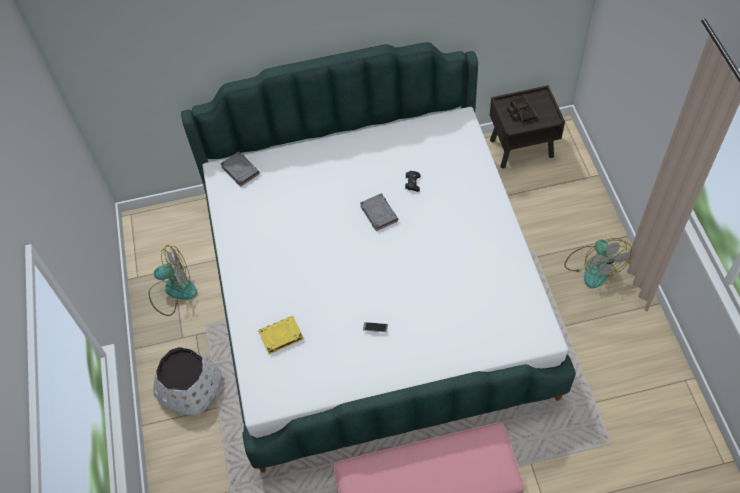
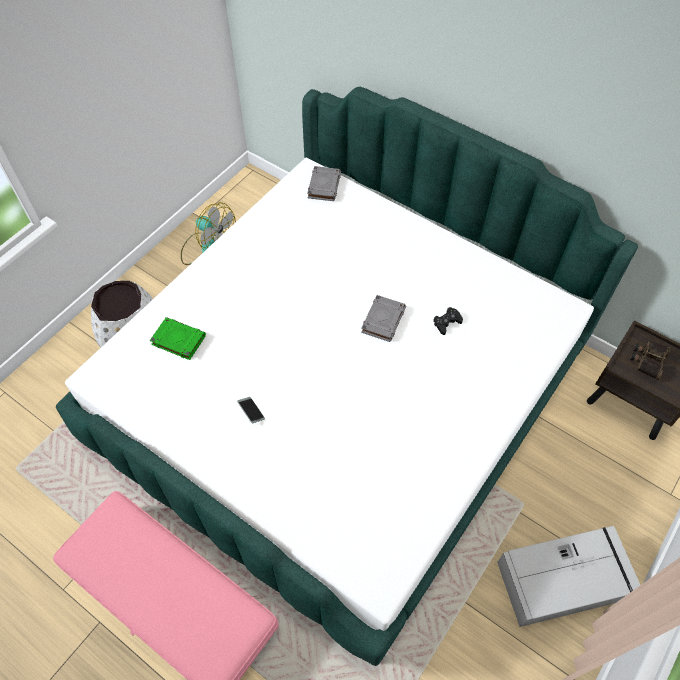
camera: 45 degrees right, 0 degrees up
(280, 336) = (178, 340): yellow book -> green book
(593, 266) = (564, 580): fan -> grey storage box

